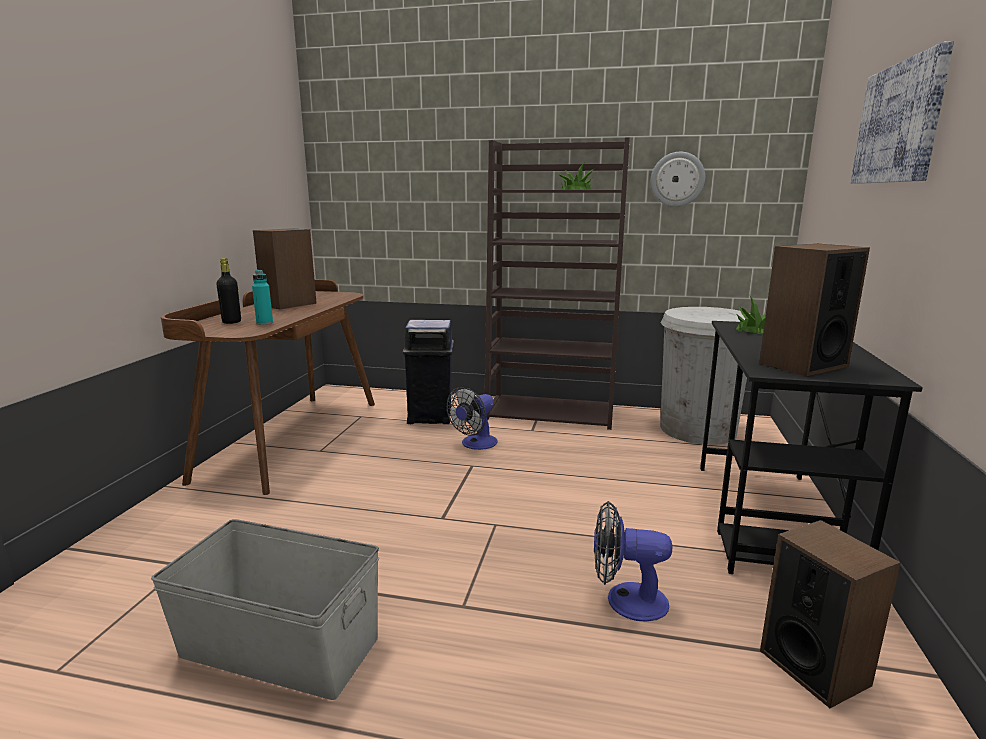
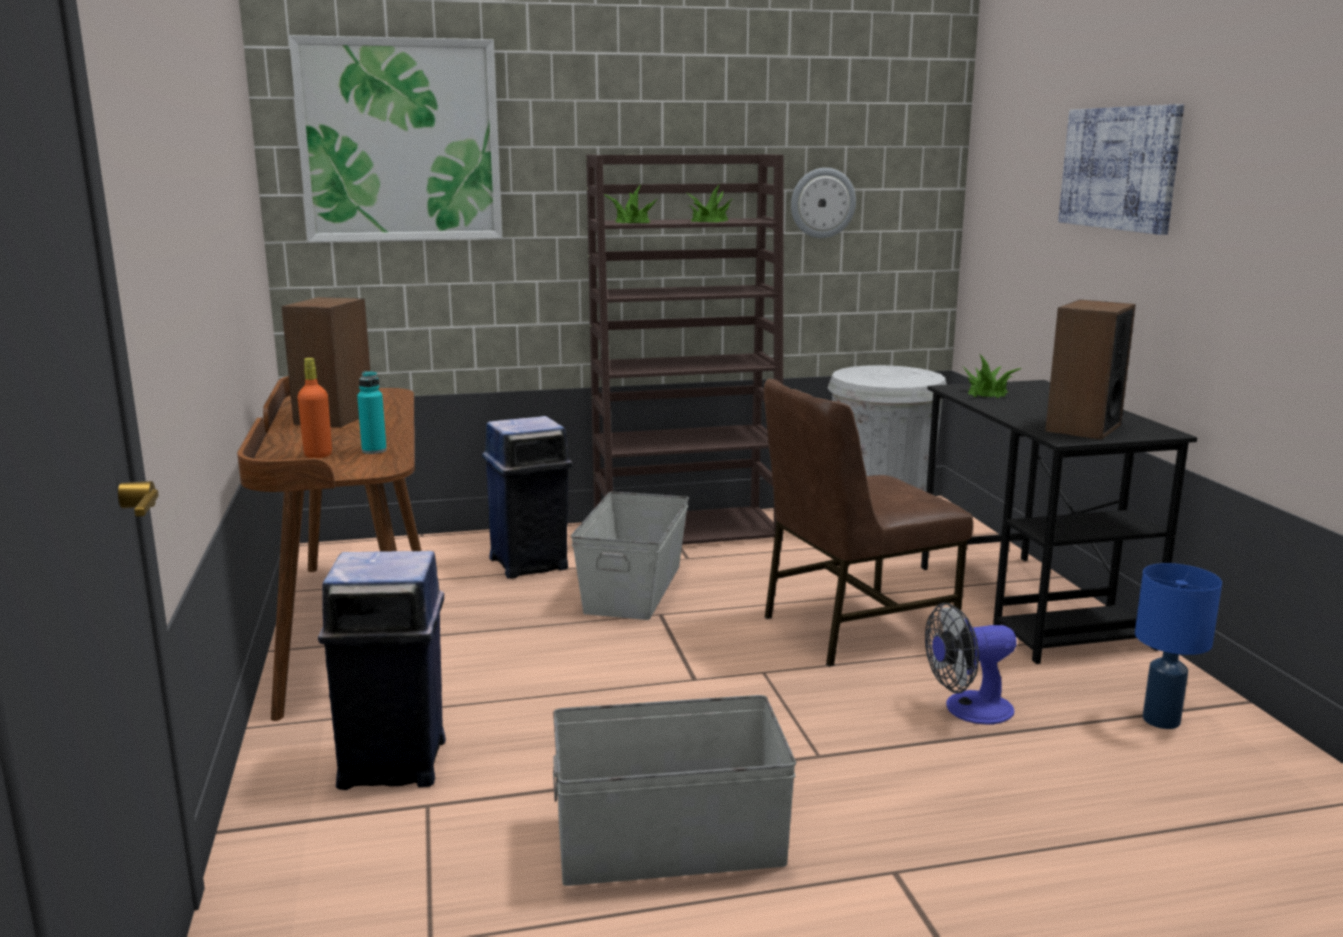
camera: 25 degrees left, 0 degrees up
(203, 530) = (395, 763): none -> blue trash can
(231, 322) = (318, 455): black bottle -> orange bottle
(383, 137) = (400, 141): none -> picture
(475, 444) = (634, 588): fan -> grey storage box
(521, 189) = (632, 221): none -> potted plant
(599, 505) = (853, 627): none -> brown chair
(814, 667) = (1162, 720): speaker -> blue table lamp

